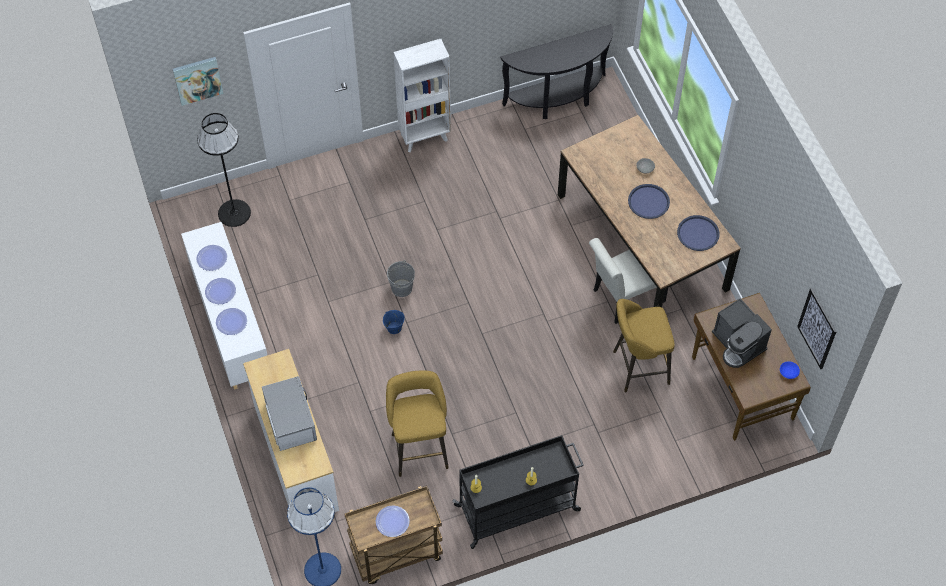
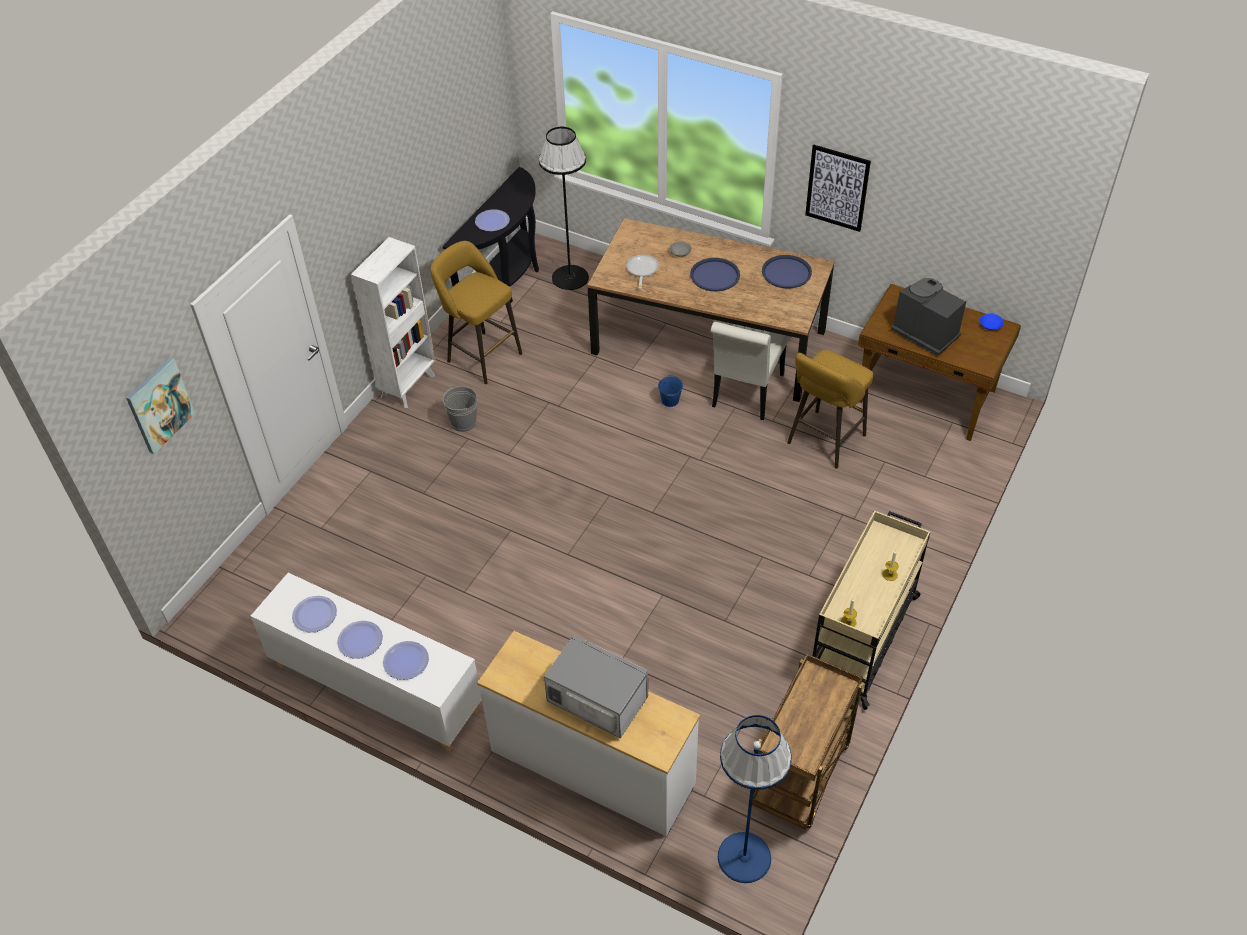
camera: 40 degrees left, 10 degrees down
(234, 213) = (269, 580): black floor lamp -> black floor lamp (570, 277)
(392, 521) = (810, 718): plate -> plate (492, 221)
(394, 328) = (560, 568): blue bucket -> blue bucket (670, 401)
(402, 288) = (528, 527): grey bucket -> grey bucket (463, 422)
(419, 447) = (707, 657): yellow stool -> yellow stool (481, 355)
(518, 507) = (862, 638): black cart -> beige cart
(606, 164) = (641, 270): none -> frying pan
(738, 344) = (924, 332): coffee machine -> coffee machine turned 150 degrees counterclockwise
(817, 328) = (1011, 245): picture -> picture (837, 188)

